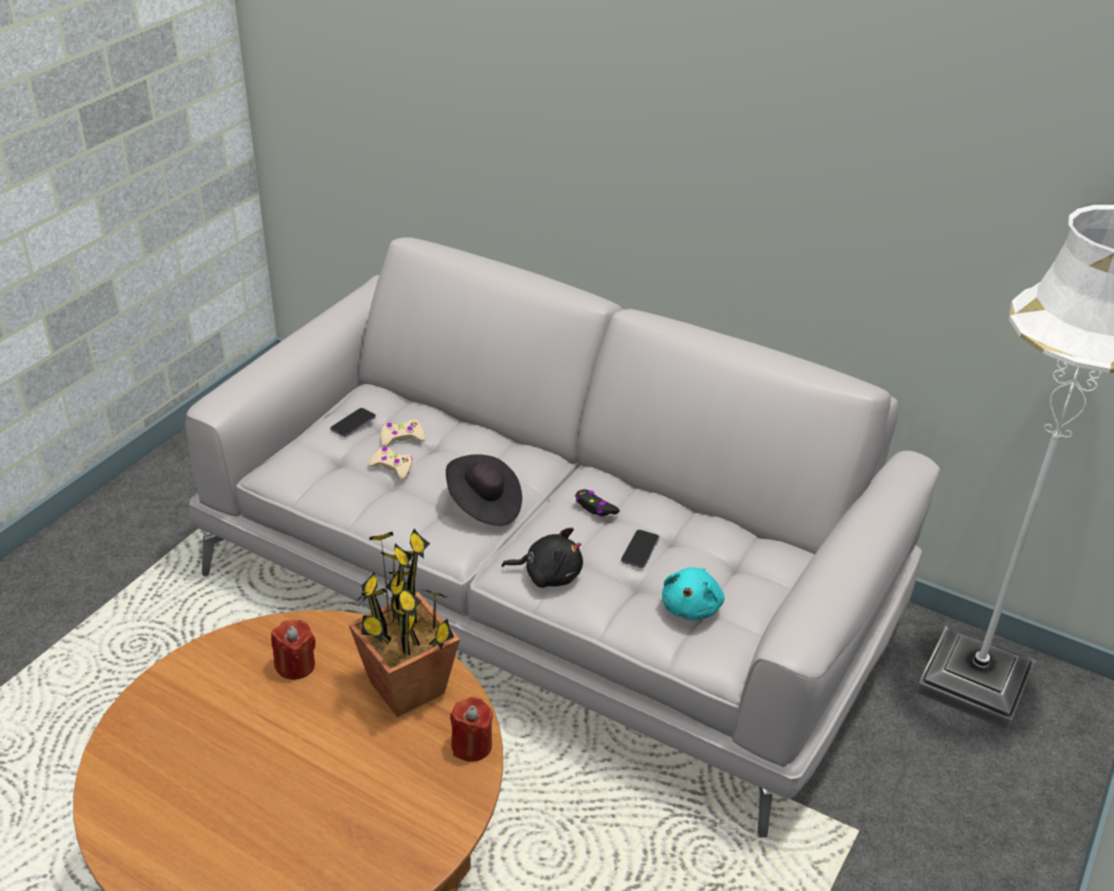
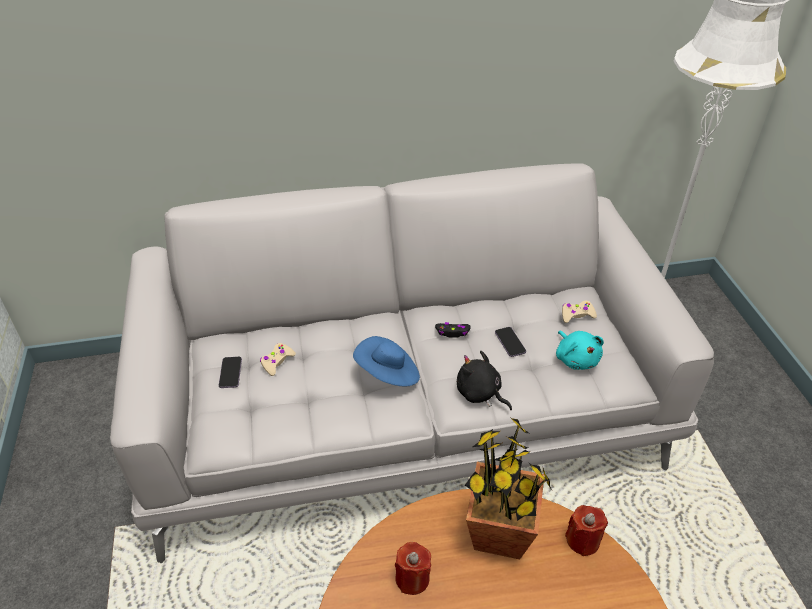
camera: 40 degrees left, 5 degrees up
(392, 467) = (296, 387): beige game controller -> beige game controller (577, 315)
(484, 505) = (388, 374): black hat -> blue hat
(548, 574) = (480, 393): black plush toy -> black plush toy turned 105 degrees counterclockwise

